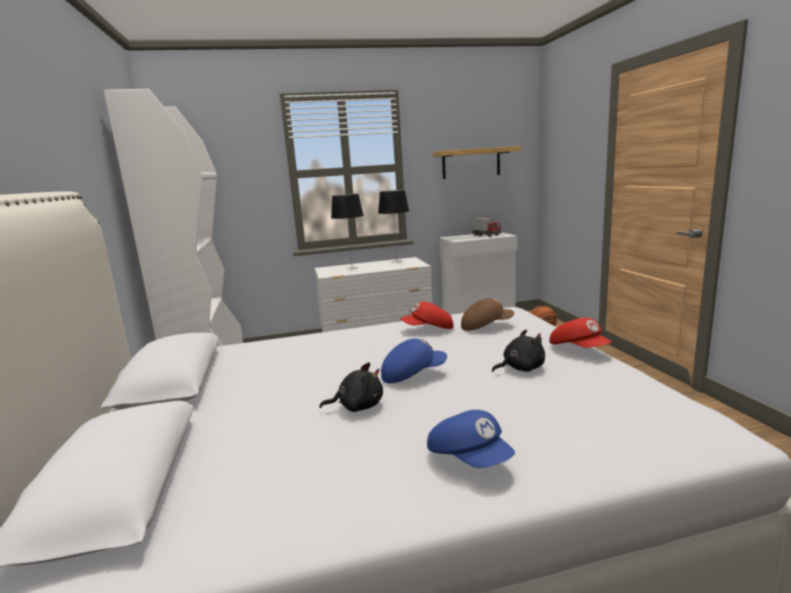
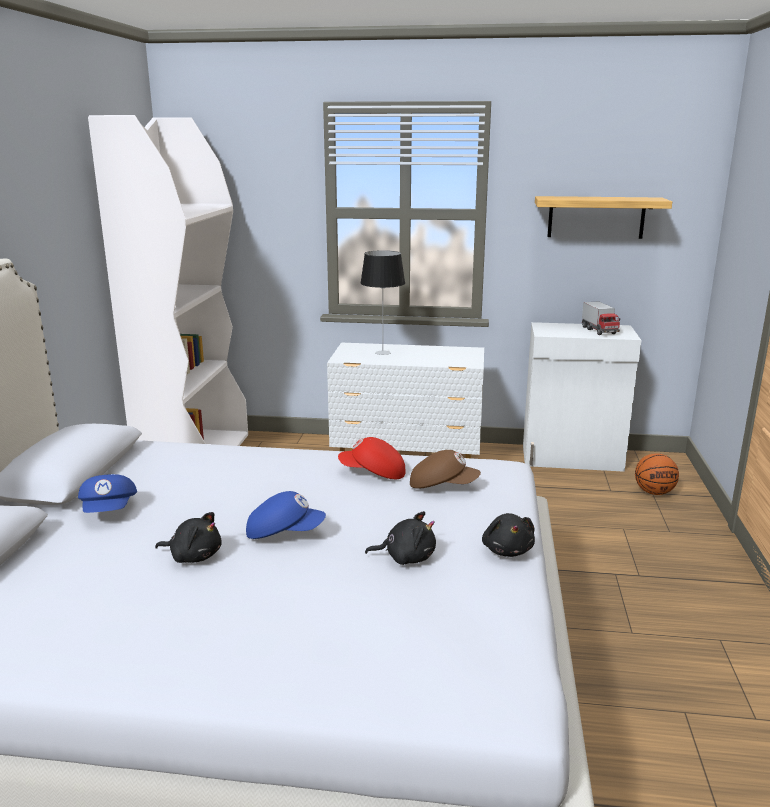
camera: 20 degrees right, 5 degrees up
(396, 261) = (449, 352): table lamp -> none
(470, 458) = (229, 645): blue cap -> blue cap (110, 510)
(579, 349) = (507, 550): red cap -> black plush toy

